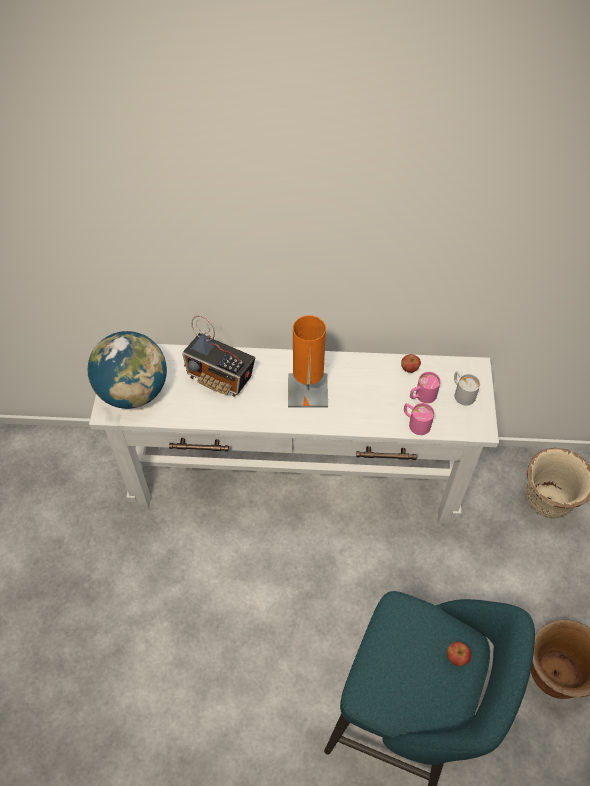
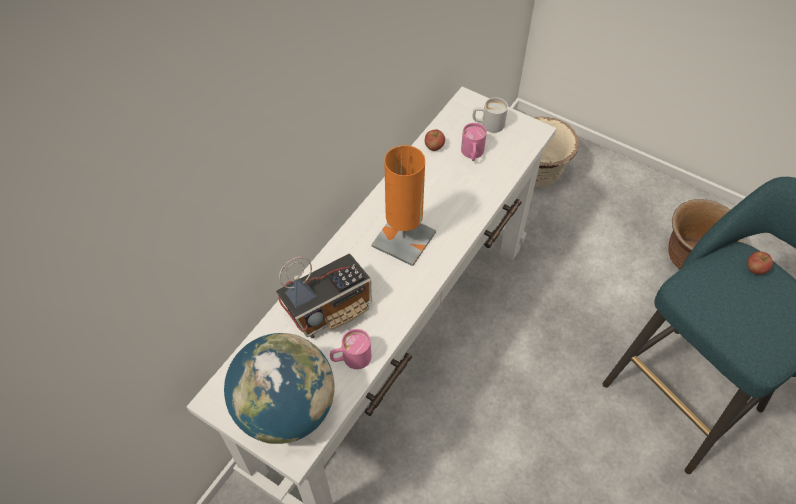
camera: 60 degrees left, 0 degrees up
(415, 423) = (499, 174): pink mug -> pink mug (351, 359)

